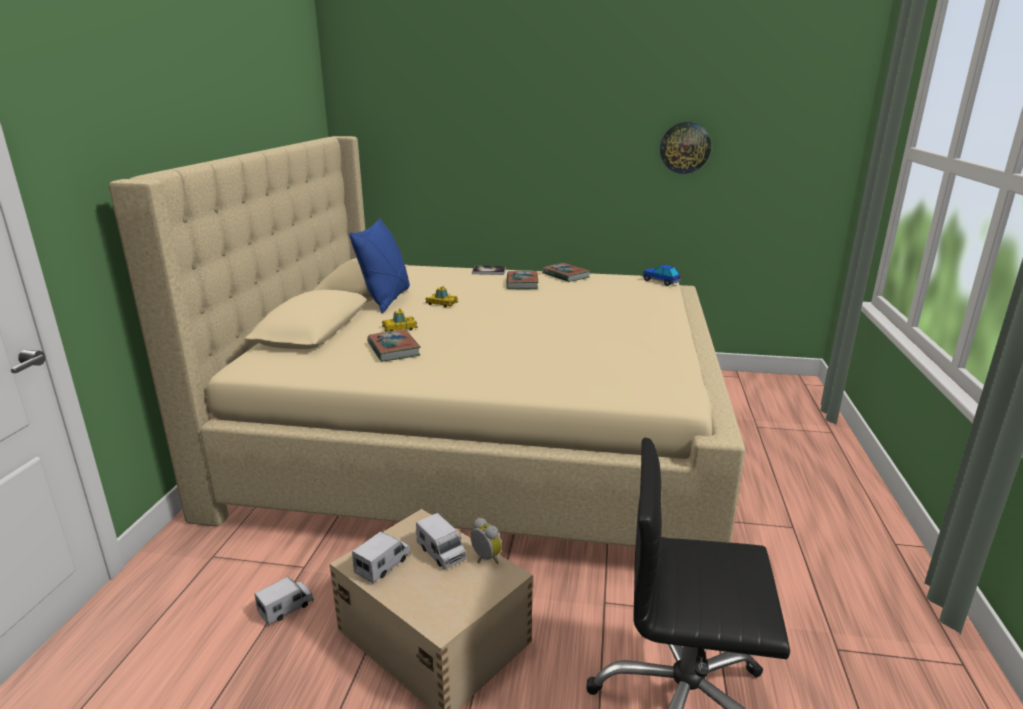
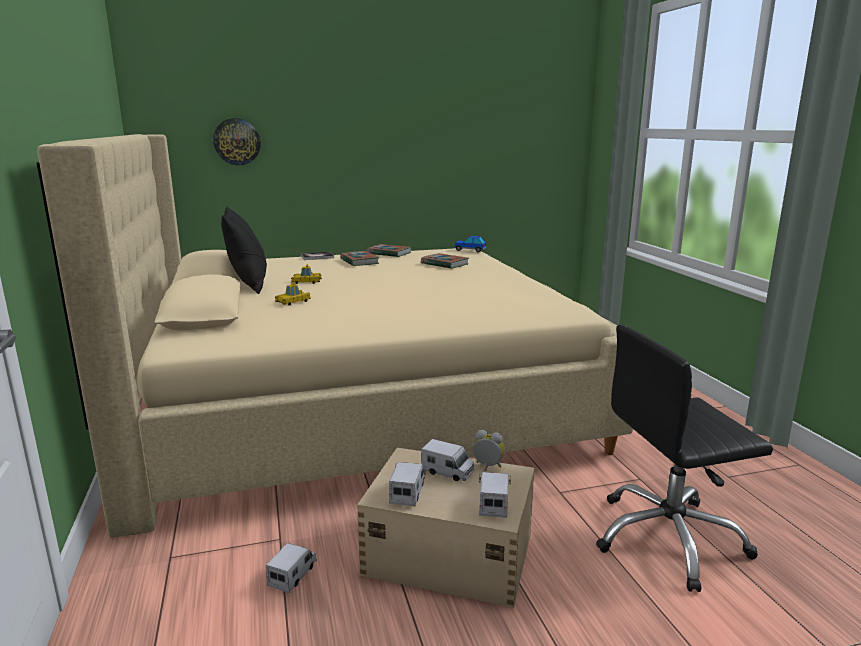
camera: 25 degrees left, 5 degrees down
(386, 300) = (248, 285): blue pillow -> black pillow
(393, 349) = (310, 316): book -> book (444, 264)
(450, 605) = (493, 503): none -> toy truck
(685, 147) = (467, 140): wall clock -> wall clock (237, 141)

